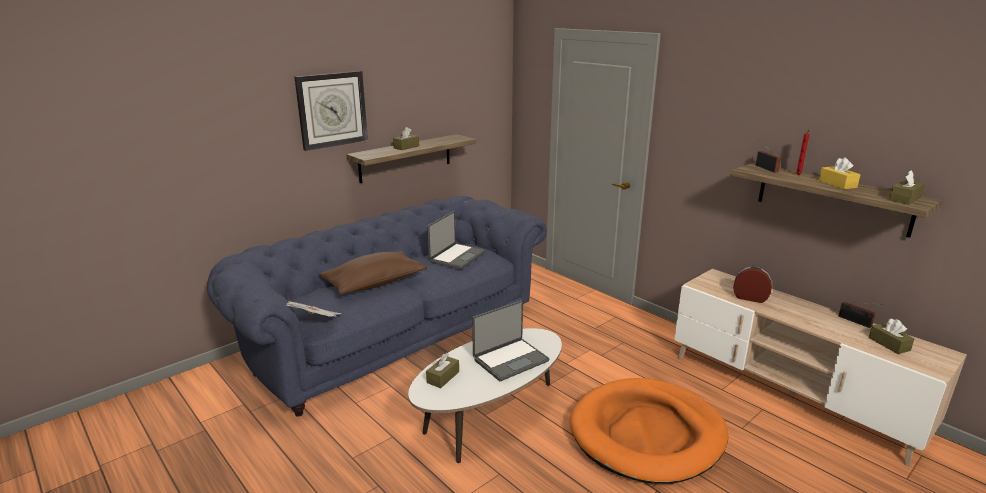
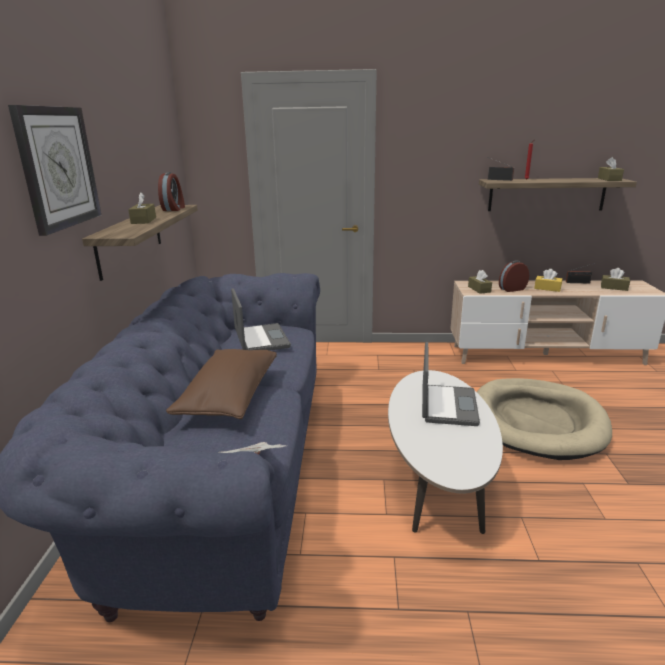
camera: 45 degrees left, 0 degrees up
(443, 377) = (434, 451): brown tissue box -> brown tissue box (479, 289)
(450, 140) = (174, 209): none -> alarm clock
(647, 434) = (536, 421): orange dog bed -> beige dog bed
(837, 184) = (560, 179): yellow tissue box -> yellow tissue box (547, 288)

